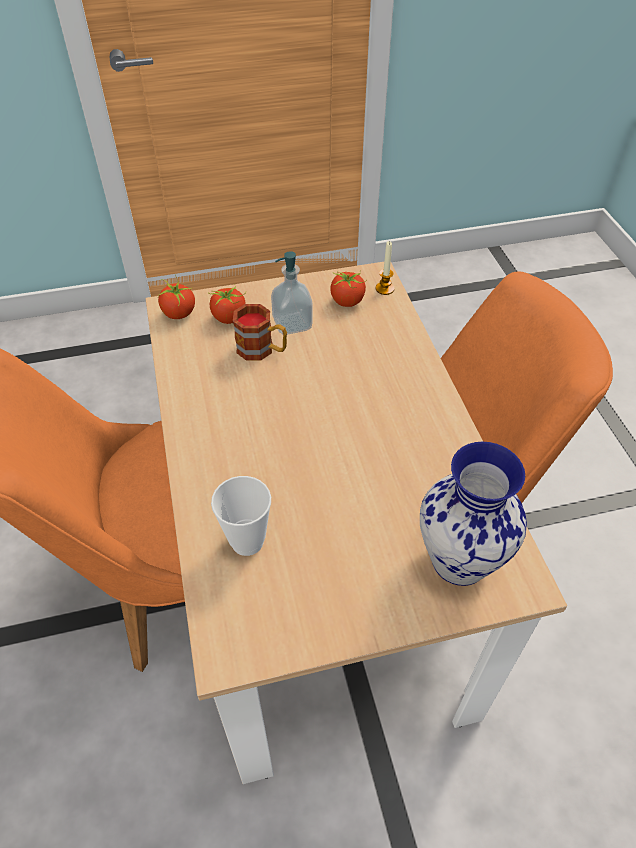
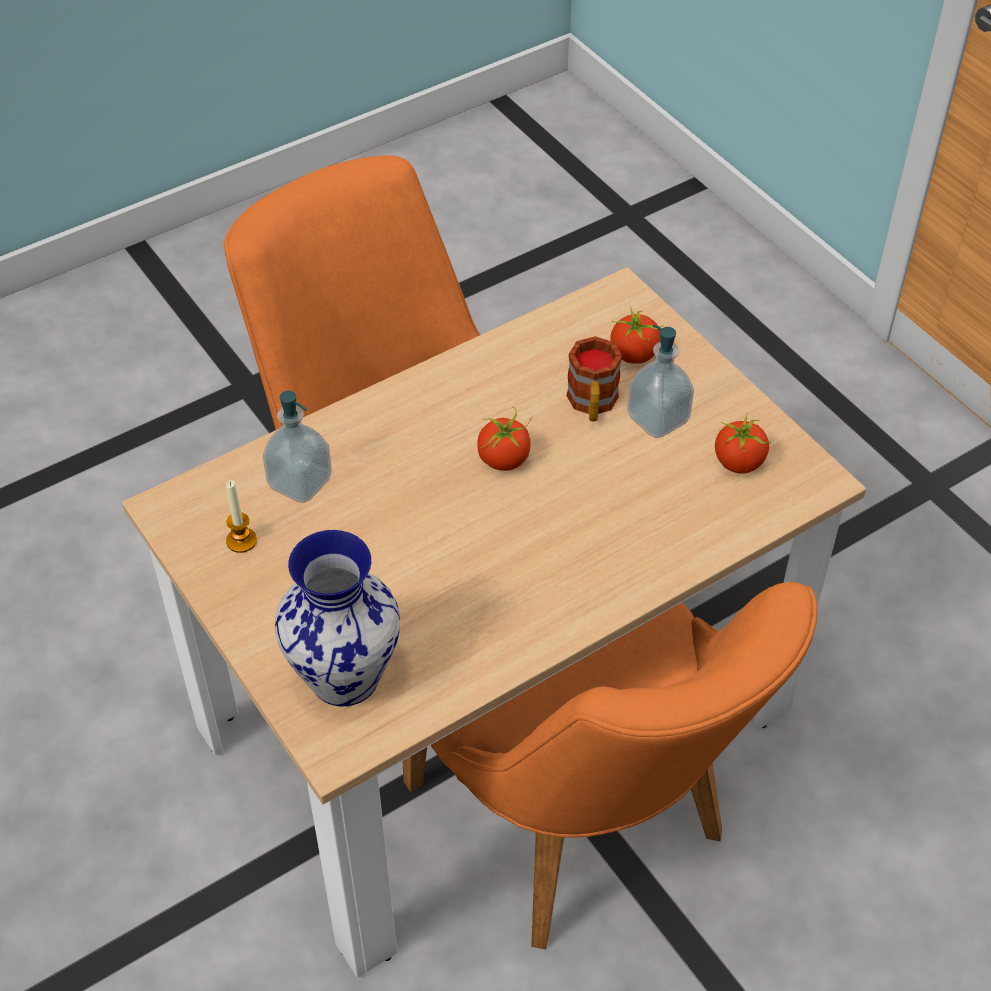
camera: 70 degrees right, 0 degrees up
(179, 313) = (615, 306): tomato -> tomato (504, 459)
(247, 541) = (300, 482): cup -> soap dispenser
(384, 289) = (792, 497): candle -> candle (241, 541)

